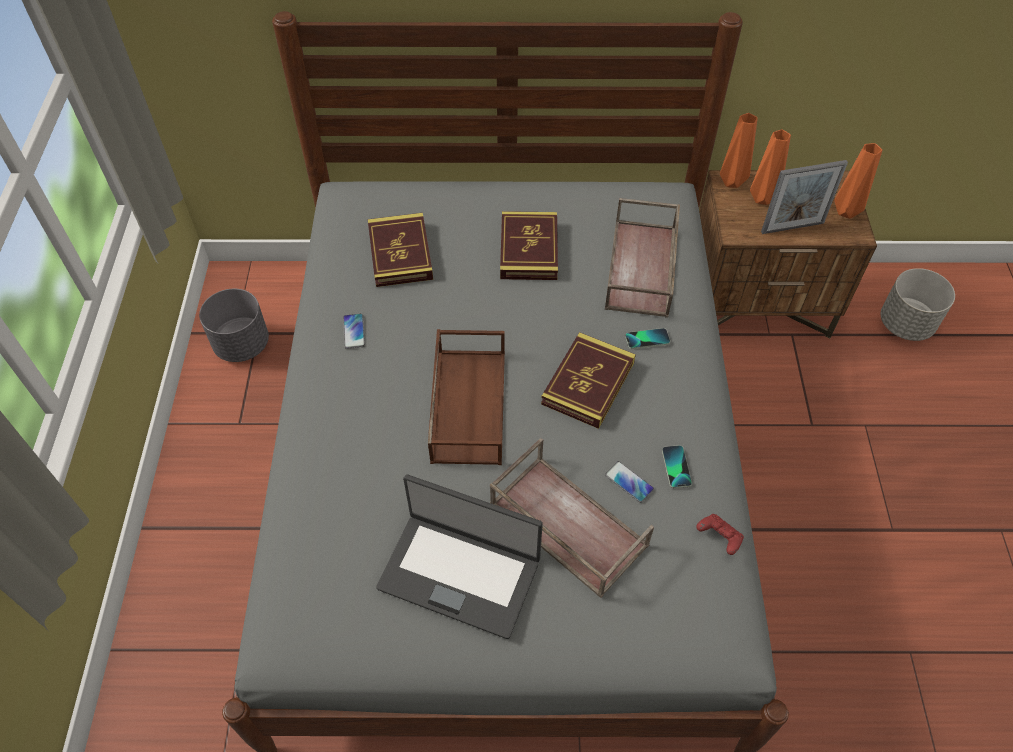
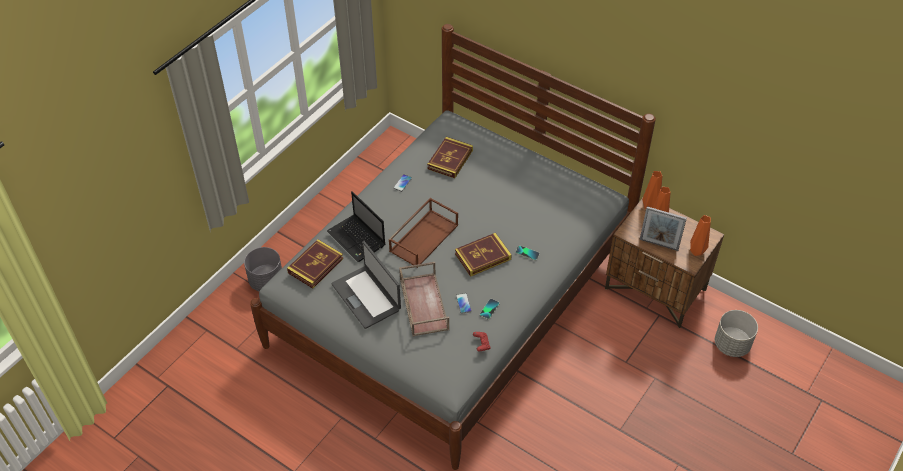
camera: 35 degrees right, 5 degrees down
(241, 344) = (376, 174): grey planter -> grey planter (266, 281)
(356, 474) = (357, 239): none -> laptop
(529, 249) = (509, 187): book -> book (315, 266)
(642, 268) = (555, 222): brown tray -> none

